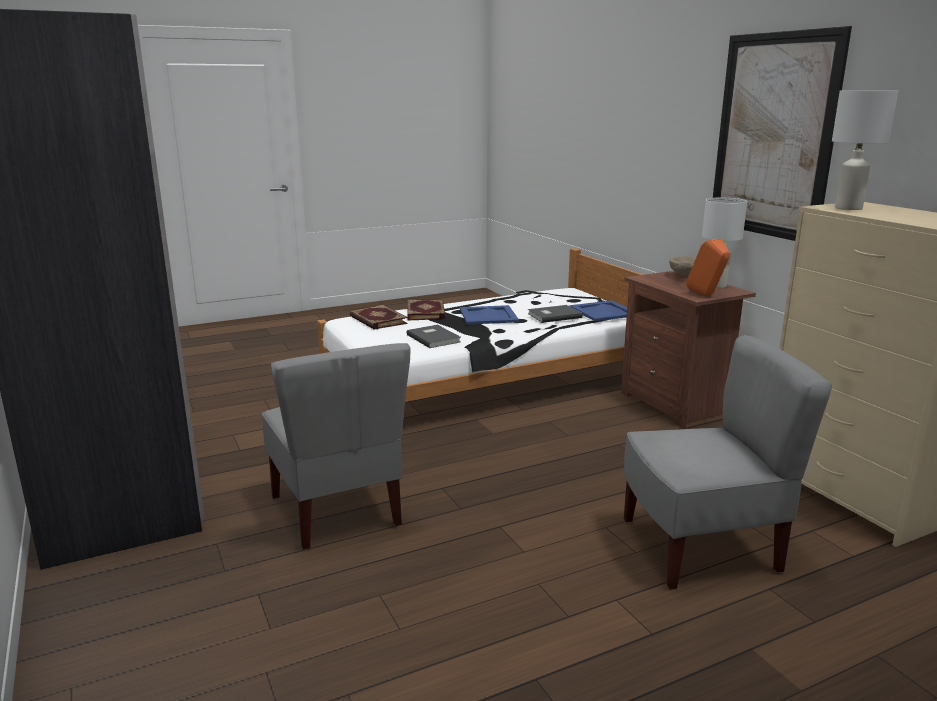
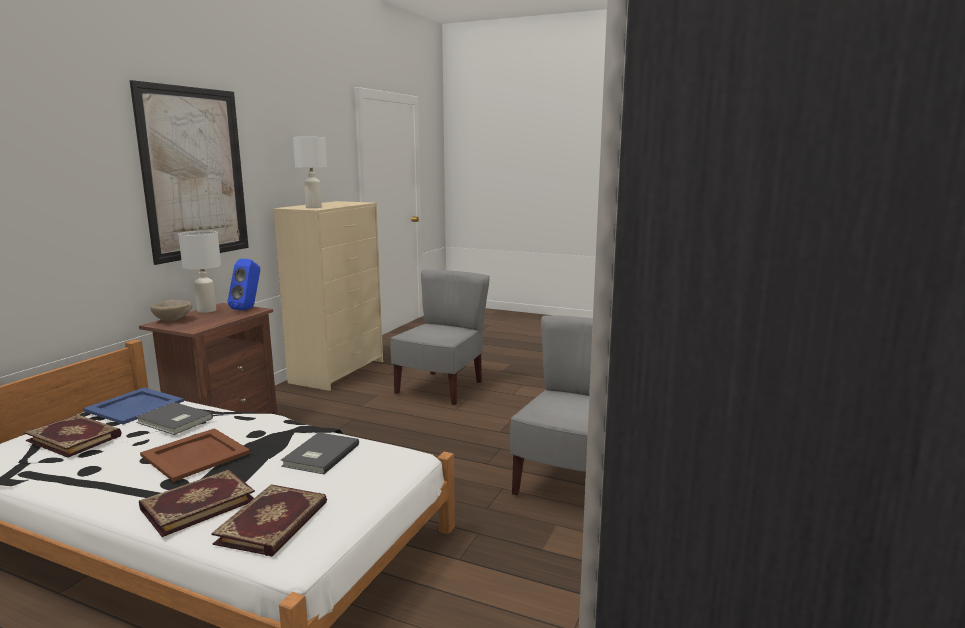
camera: 130 degrees left, 5 degrees down
(489, 315) = (196, 454): blue tray -> brown tray
(562, 299) = (75, 438): none -> book
(701, 547) = (441, 388): grey chair -> grey chair turned 75 degrees clockwise
(707, 295) = (248, 308): orange speaker -> blue speaker

